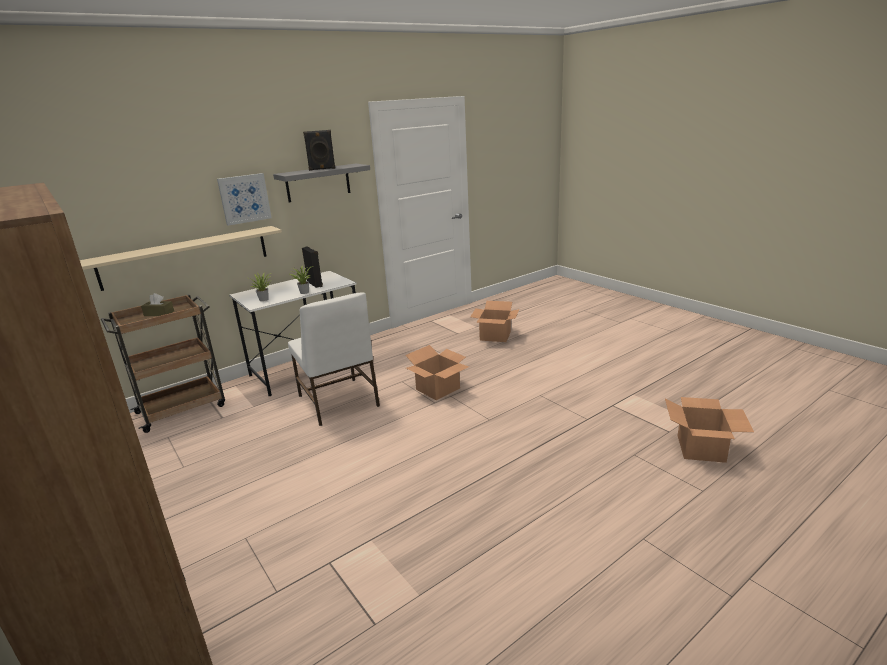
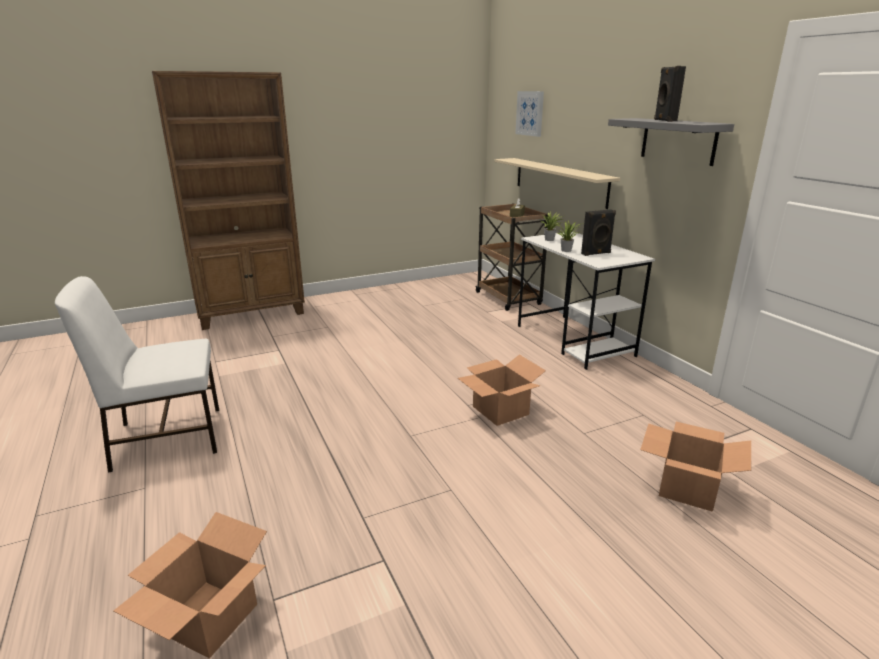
camera: 100 degrees right, 0 degrees up
(244, 199) = (608, 140): picture -> picture (530, 113)
(338, 402) = (493, 354): white chair -> white chair (166, 438)

